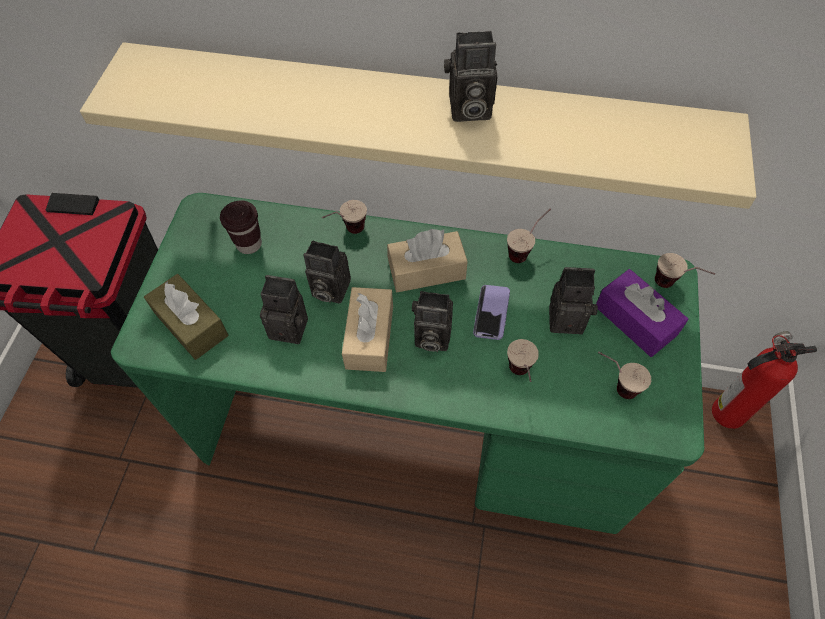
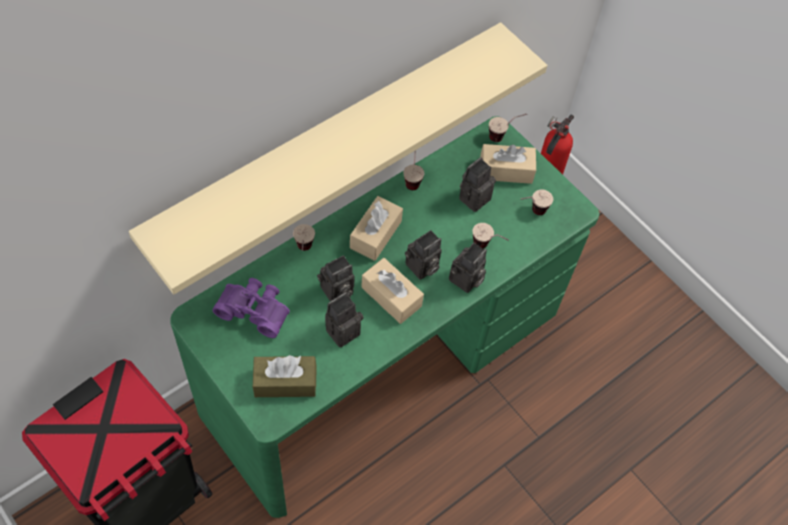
camera: 55 degrees left, 0 degrees up
(249, 244) = (255, 309): brown cup -> purple binoculars
(467, 110) = (378, 118): camera -> camera (466, 281)
(491, 313) = (436, 227): phone -> none
(635, 320) = (506, 170): purple tissue box -> beige tissue box

